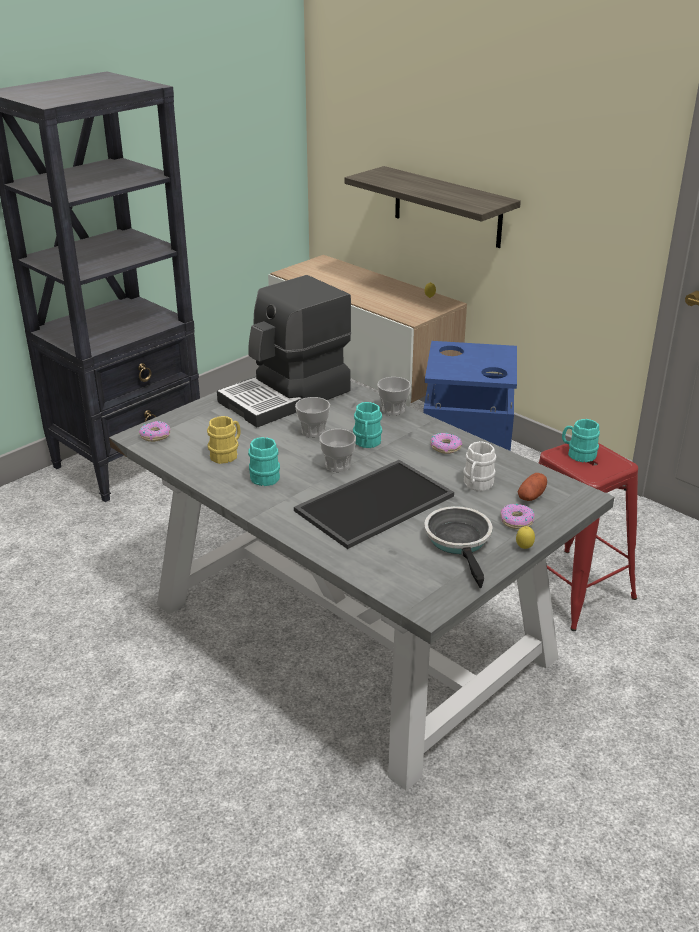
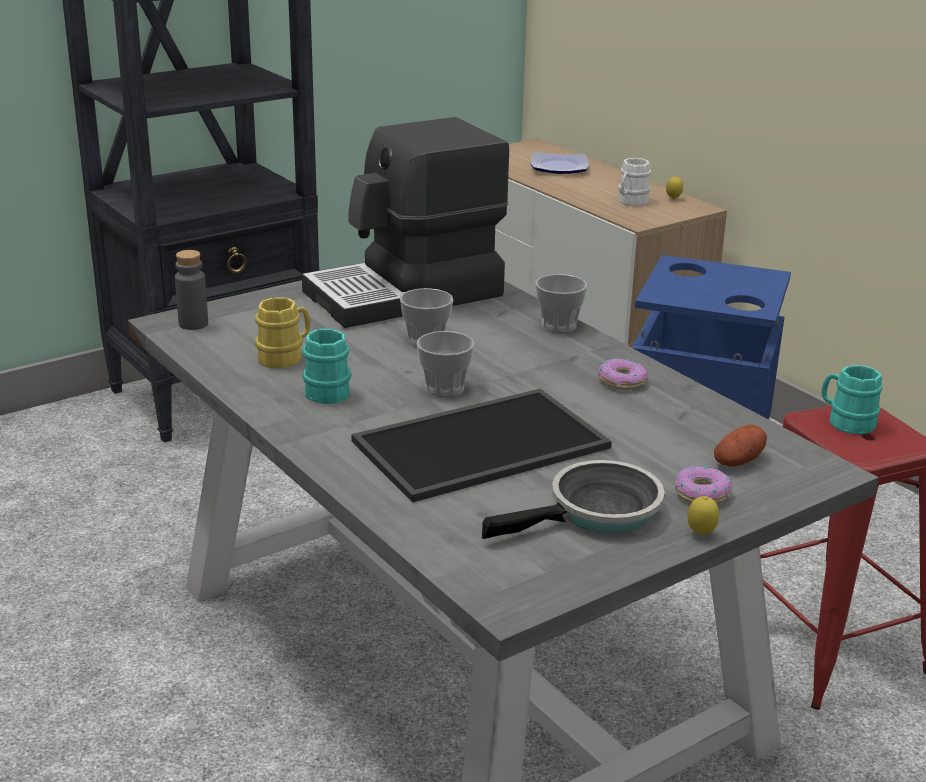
camera: 10 degrees right, 5 degrees down
(155, 435) = (193, 324): donut -> grey bottle
(345, 278) = (558, 167): none -> plate
(367, 443) = (501, 363): turquoise mug -> none
(447, 207) = (709, 66): shelf -> none
(460, 542) = (597, 513): frying pan -> frying pan turned 60 degrees clockwise
(476, 485) = (653, 436): white mug -> white mug (630, 202)

